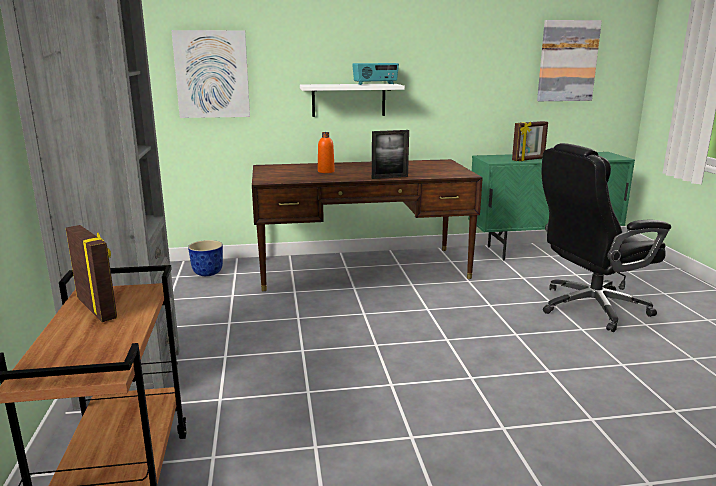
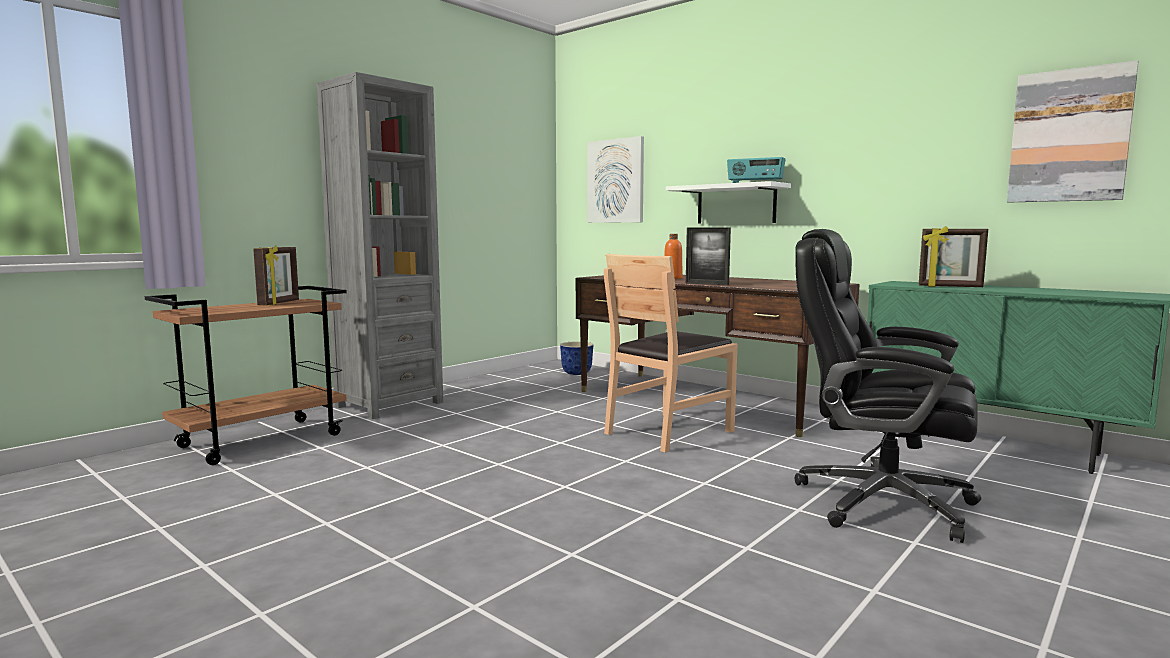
camera: 50 degrees right, 10 degrees down
(407, 304) = (668, 431): none -> brown chair

